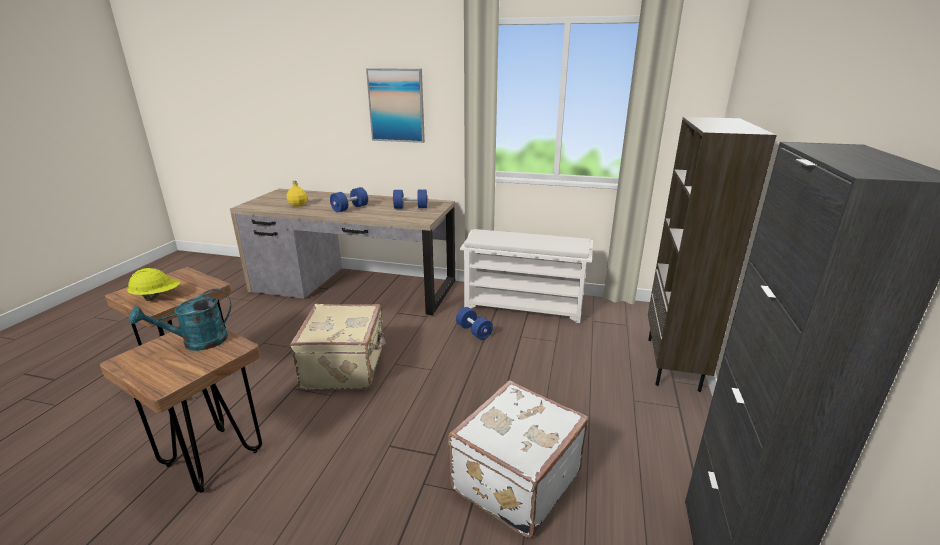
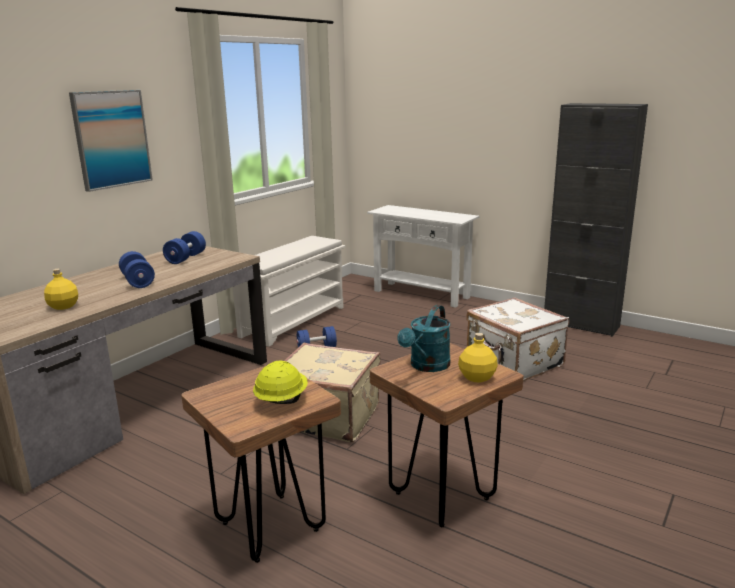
camera: 70 degrees left, 5 degrees down
(160, 372) = (476, 377): none -> yellow bottle
(197, 343) = (427, 366): turquoise watering can -> turquoise watering can turned 45 degrees clockwise
(674, 364) = (421, 294): brown bookcase -> white console table

